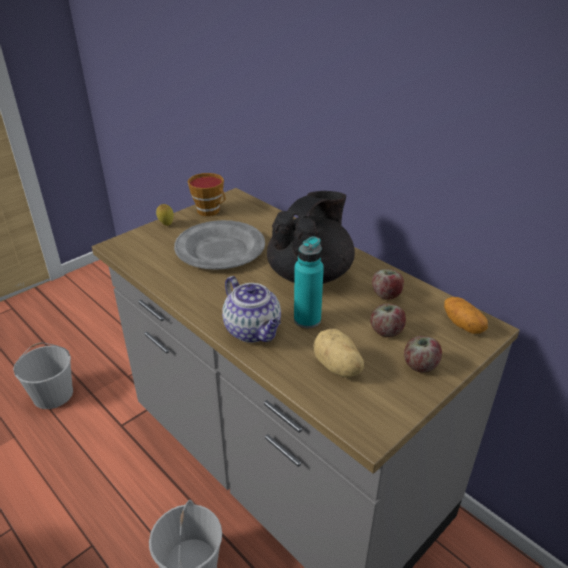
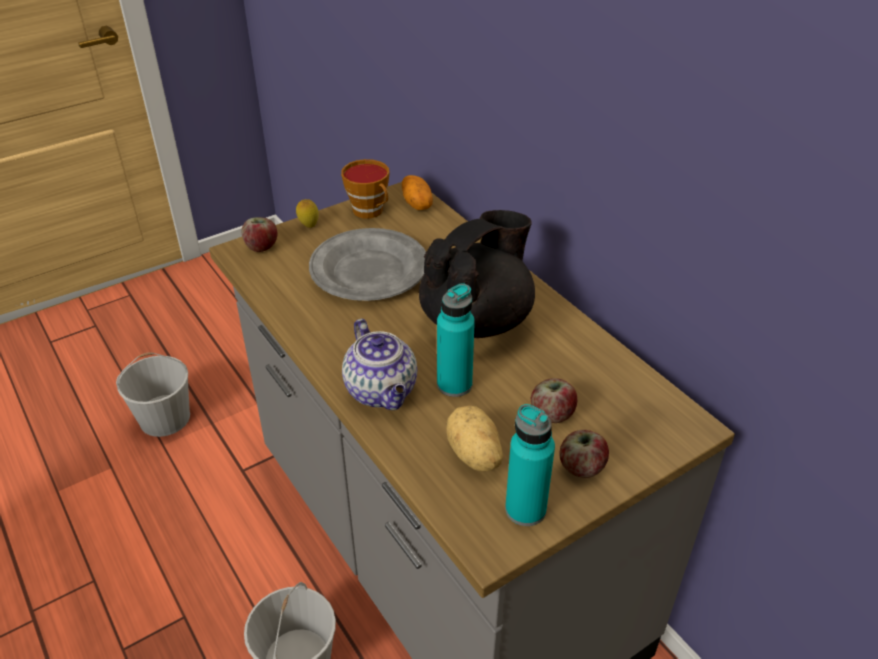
camera: 10 degrees right, 5 degrees up
(386, 295) = (569, 361): apple -> apple (262, 247)
(388, 401) = (525, 509): none -> turquoise bottle
(463, 324) = (659, 417): potato -> potato (417, 203)

